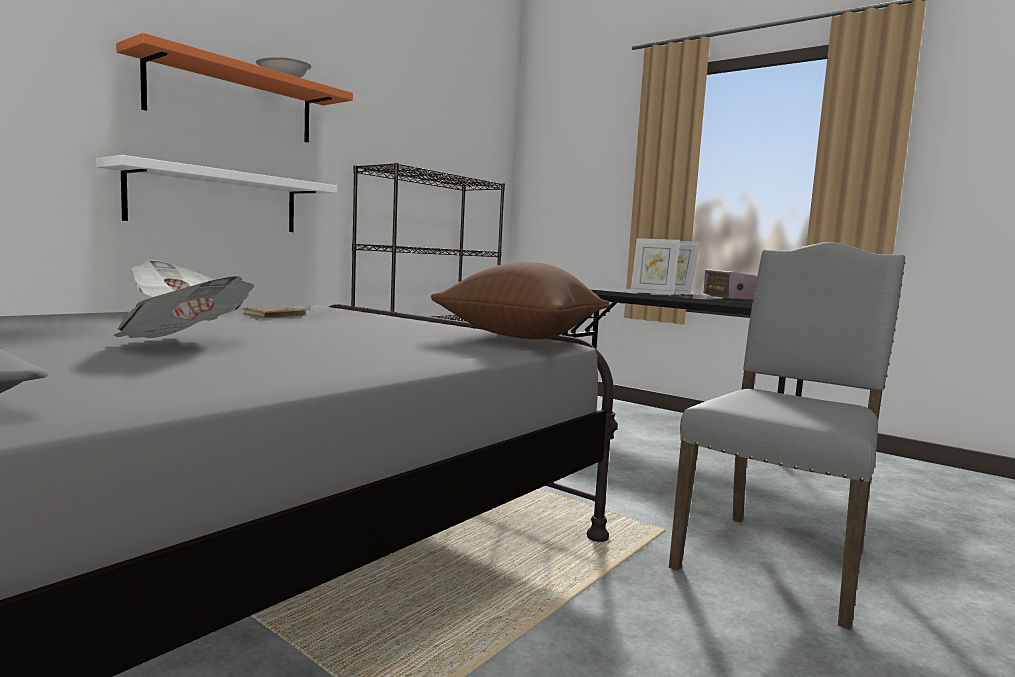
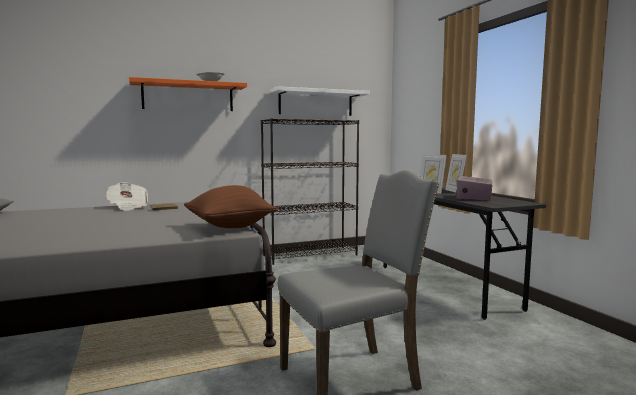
camera: 30 degrees right, 0 degrees up
(186, 344) = (70, 226): newspaper -> none
(216, 200) = (180, 147): white shelf -> white shelf (316, 103)

